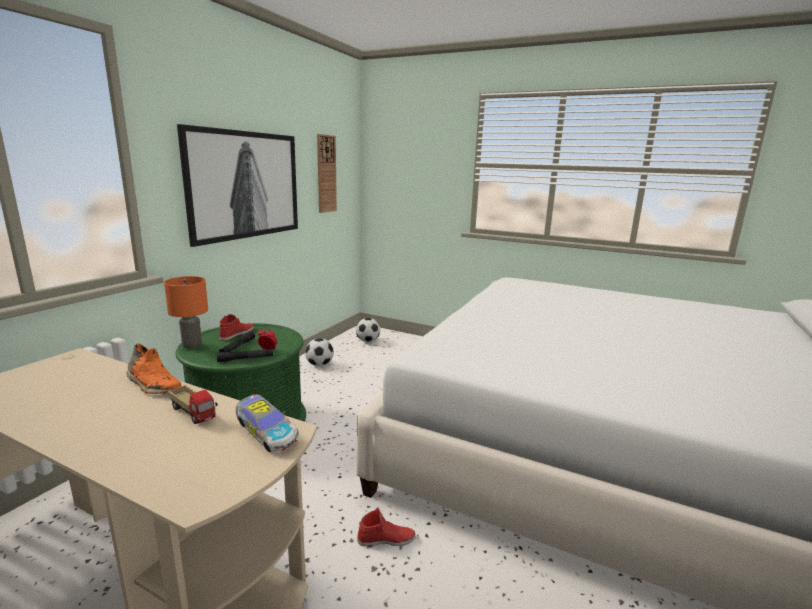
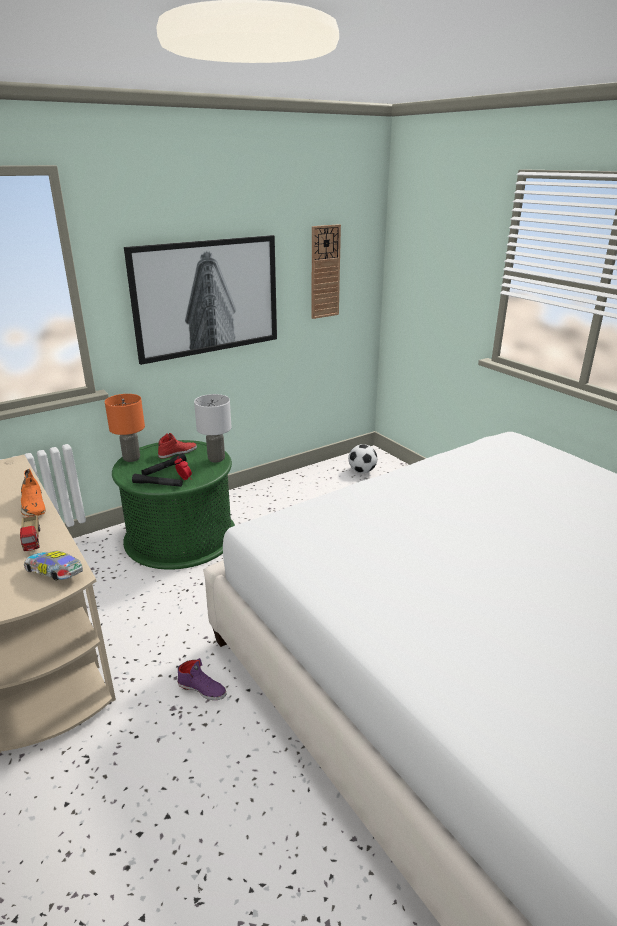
camera: 30 degrees right, 10 degrees up
(265, 434) = (56, 574): toy car -> toy car turned 135 degrees clockwise
(284, 332) = (217, 459): none -> white table lamp
(319, 364) = (288, 490): football -> none
(386, 539) = (202, 688): red shoe -> purple shoe

